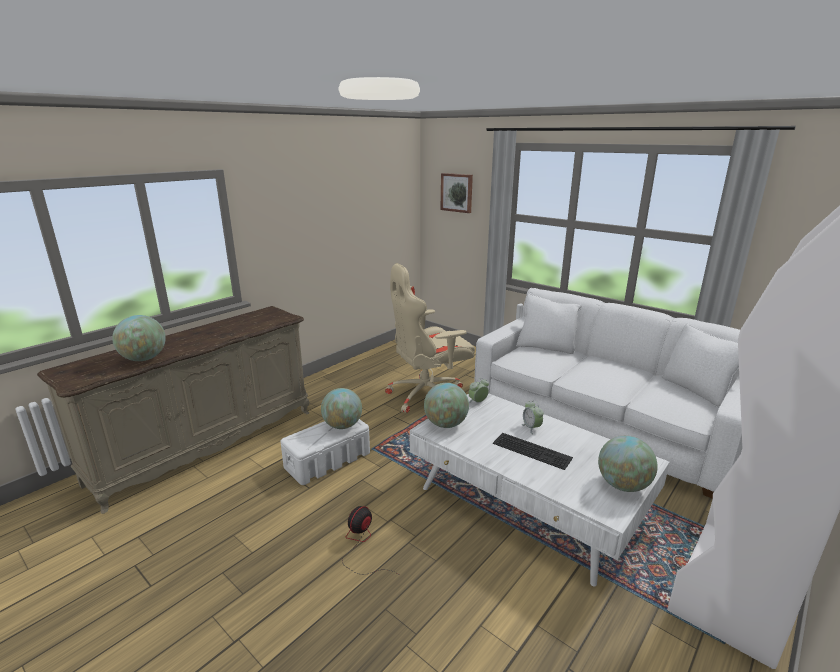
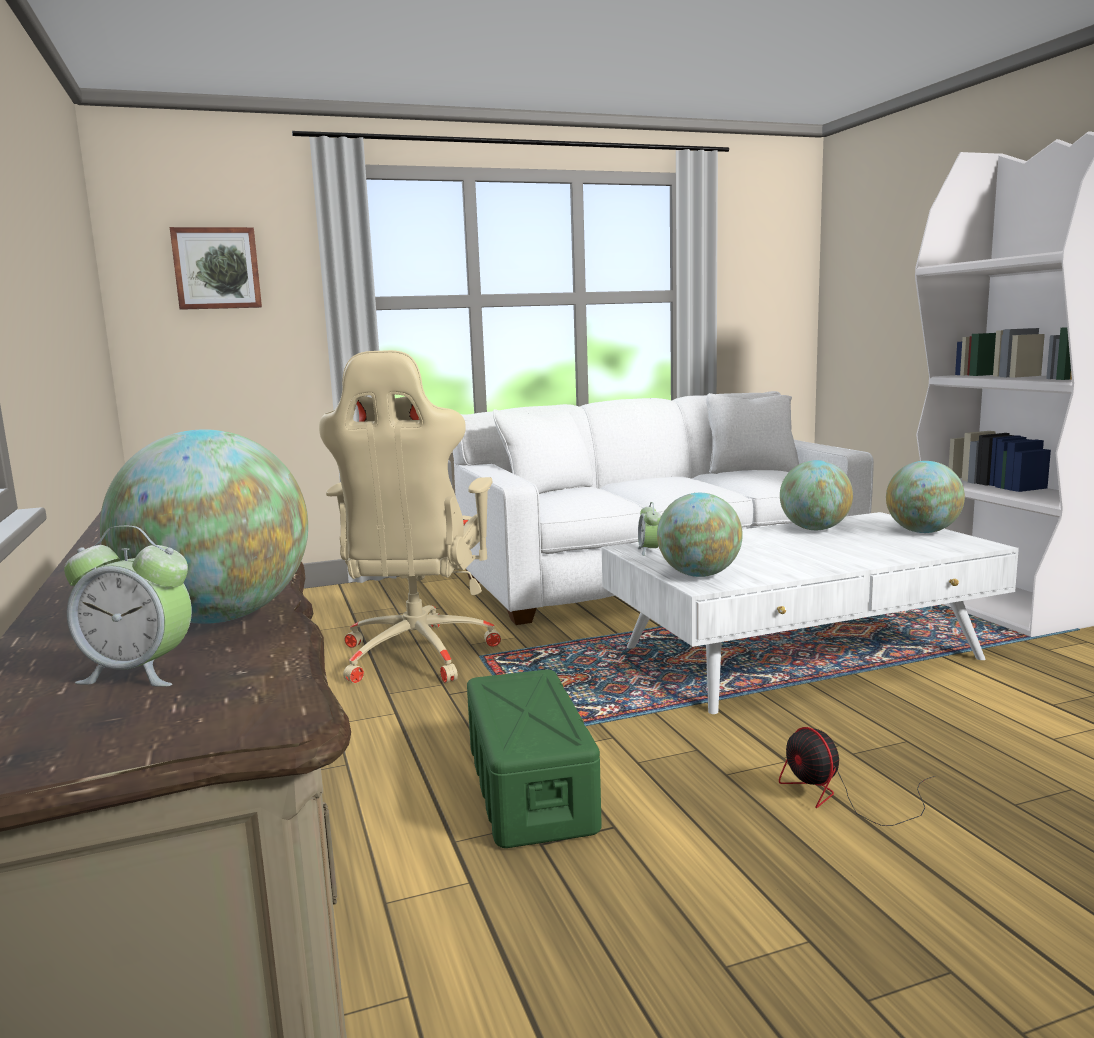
camera: 60 degrees left, 10 degrees down
(328, 460) = (530, 787): white storage box -> green storage box
(342, 425) = (524, 689): globe -> globe (814, 529)
(531, 428) = (757, 540): alarm clock -> alarm clock (139, 673)
(533, 450) = (817, 548): keyboard -> none

